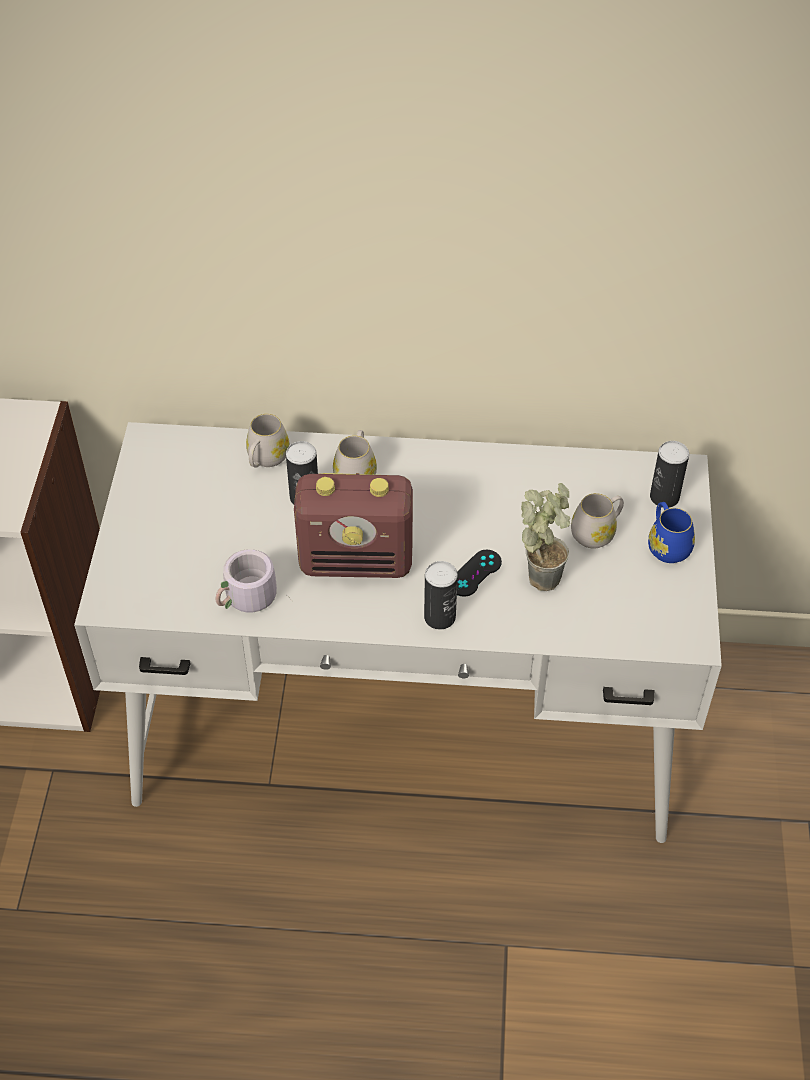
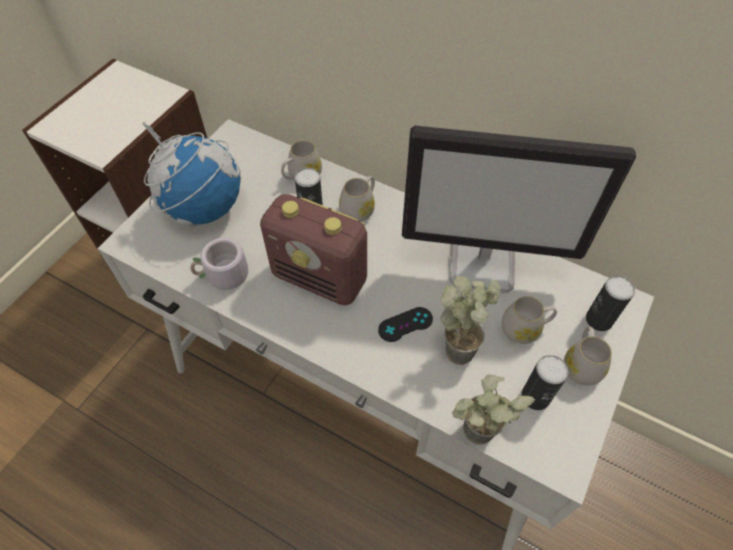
camera: 25 degrees right, 5 degrees up
(172, 535) = (203, 208): none -> globe
(439, 617) = (356, 351): can -> can (535, 397)
(523, 483) = (483, 263): none -> monitor
(597, 650) = (473, 438): none -> potted plant
(666, 545) = (581, 364): blue mug -> white mug

